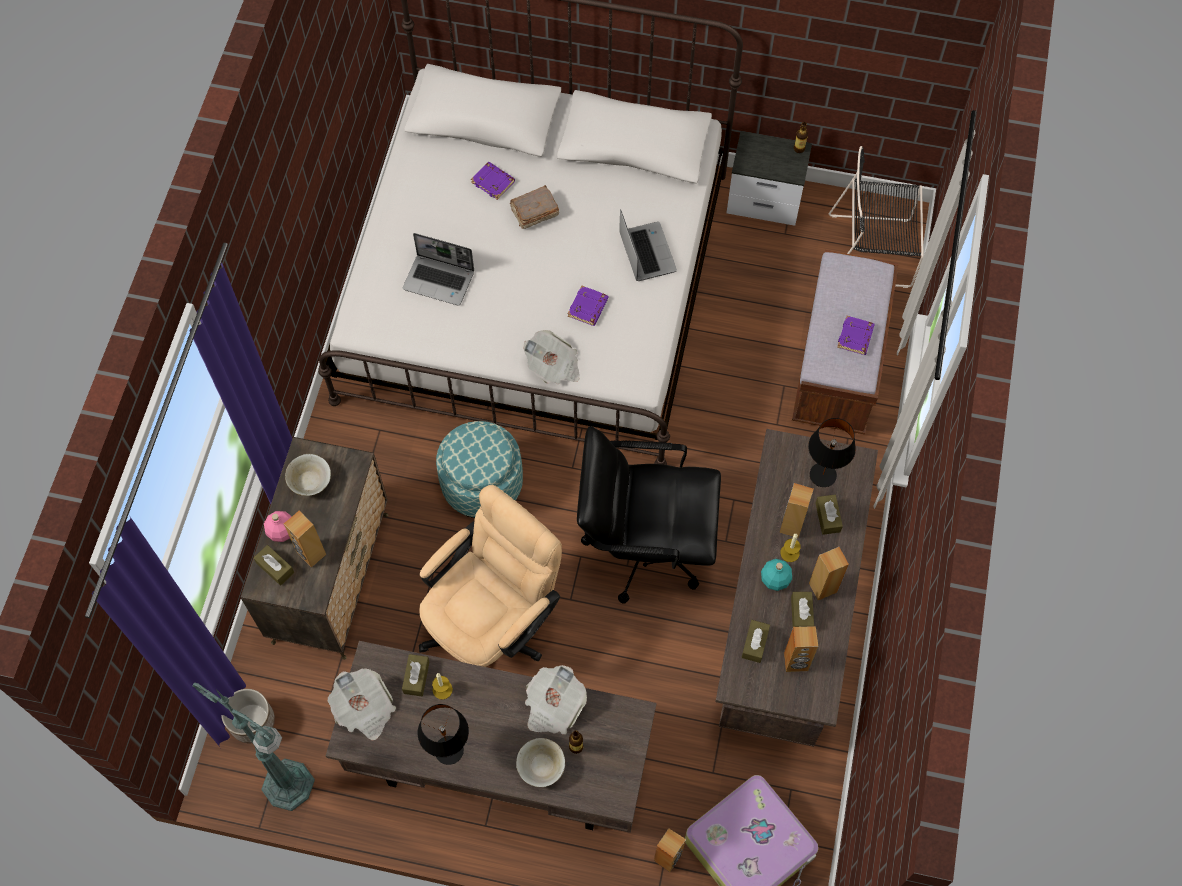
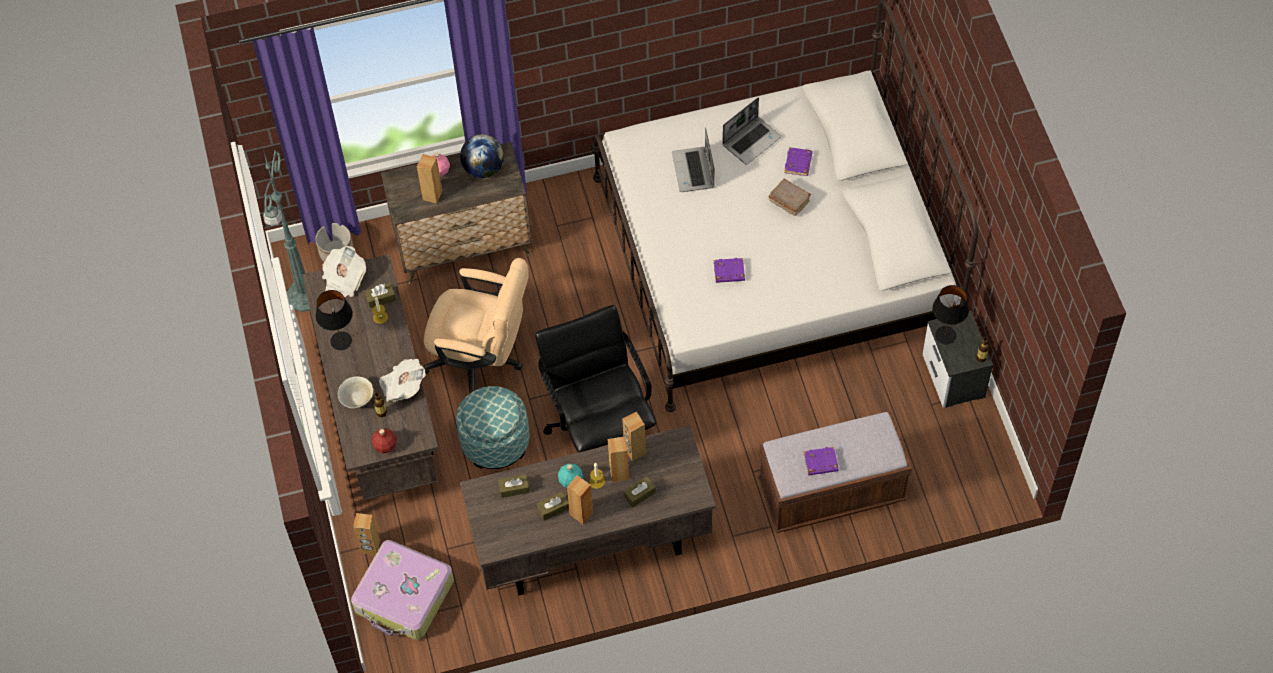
camera: 65 degrees right, 5 degrees down
(275, 567) = (411, 180): brown tissue box -> none
(310, 482) = (483, 168): beige bowl -> globe
(482, 484) = (587, 301): ottoman -> ottoman (495, 441)
(553, 366) = (667, 273): newspaper -> none
(623, 762) = (385, 446): none -> red bottle
(646, 252) = (800, 287): laptop -> laptop (751, 140)
(795, 662) = (514, 520): brown speaker -> brown speaker (634, 451)
(823, 475) = (672, 477): black table lamp -> black table lamp (945, 335)
(873, 251) = (956, 475): black chair -> none

